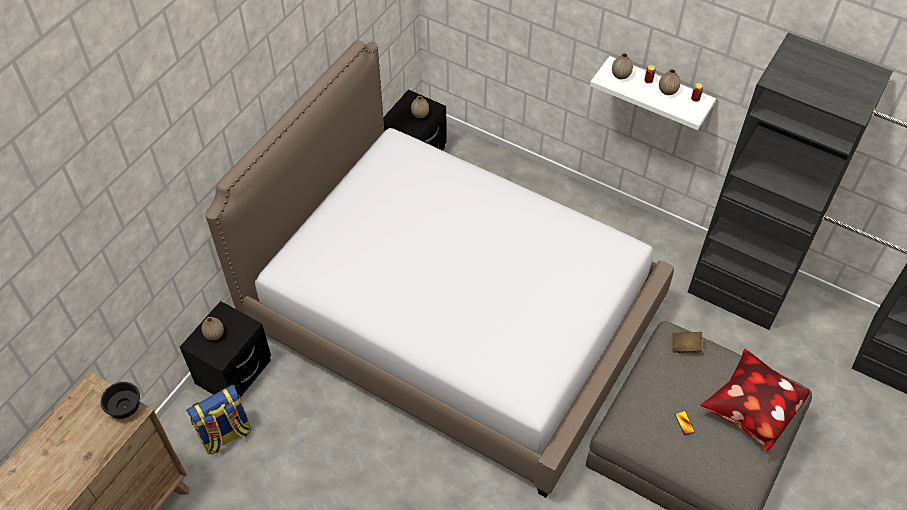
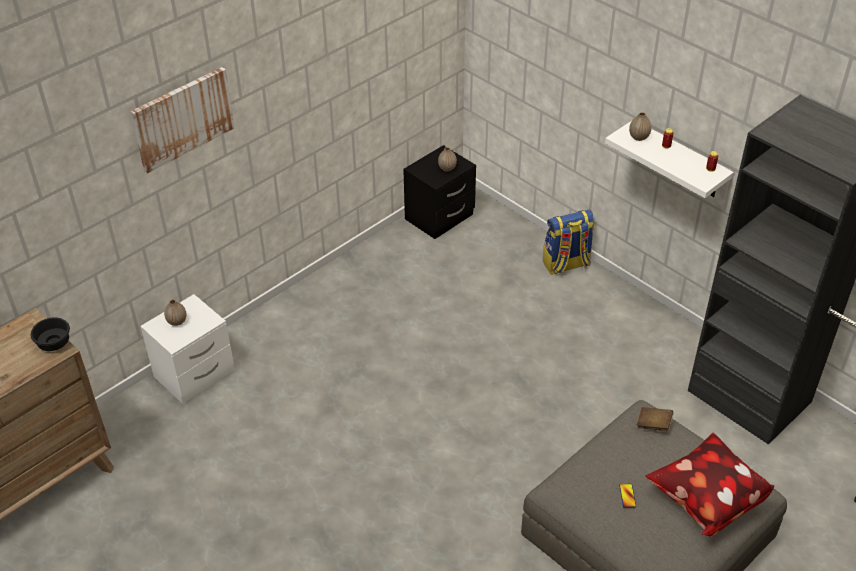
camera: 15 degrees right, 10 degrees down
(194, 150) = (182, 118): none -> picture
(225, 435) = (165, 427): backpack -> backpack (566, 264)
(235, 373) = (195, 375): black nightstand -> white nightstand
(453, 318) = (428, 368): bed -> none
(667, 91) = (683, 158): vase -> none

